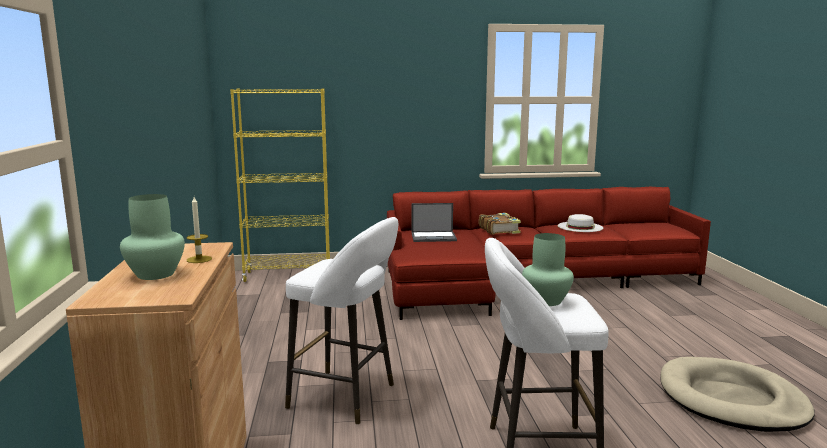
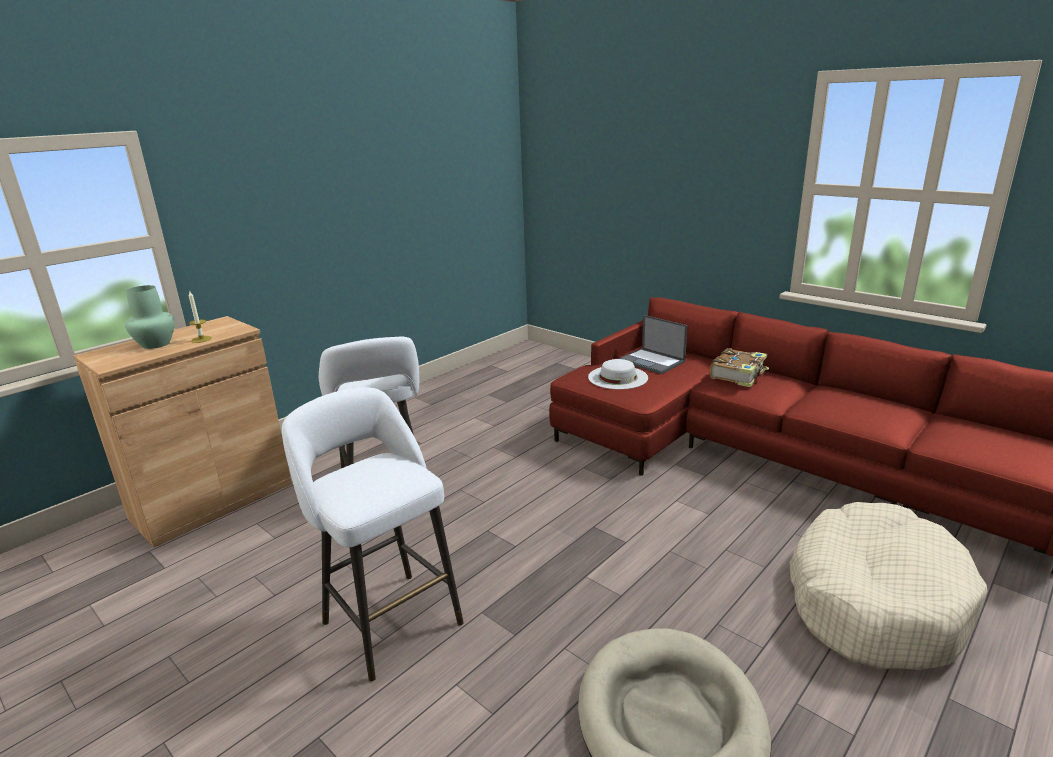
camera: 50 degrees right, 10 degrees up
(288, 275) = (561, 359): yellow bookcase -> none
(546, 301) = (375, 473): green vase -> none
(580, 227) = (857, 404): white hat -> white hat (618, 377)
(682, 319) = (874, 601): none -> beige dog bed

